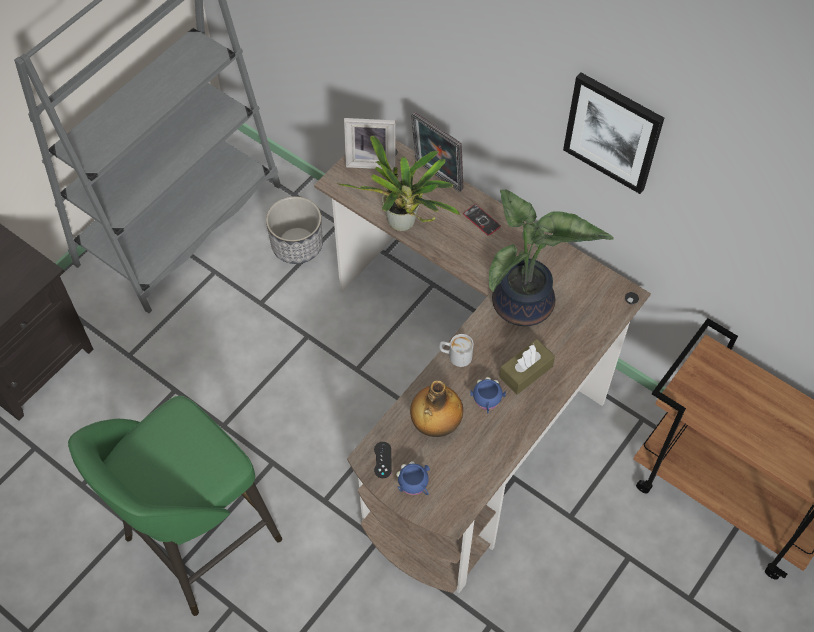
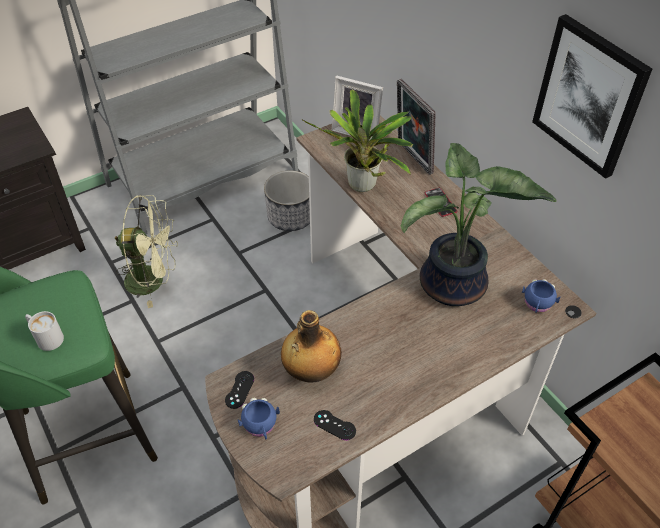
camera: 20 degrees right, 10 degrees down
(185, 361) = (153, 280): none -> green fan
(455, 356) = (361, 313): white mug -> white mug (46, 337)
(474, 464) = (334, 425): none -> black game controller
(487, 401) = (375, 366): blue mug -> blue mug (537, 304)
(526, 372) = (429, 349): brown tissue box -> none

